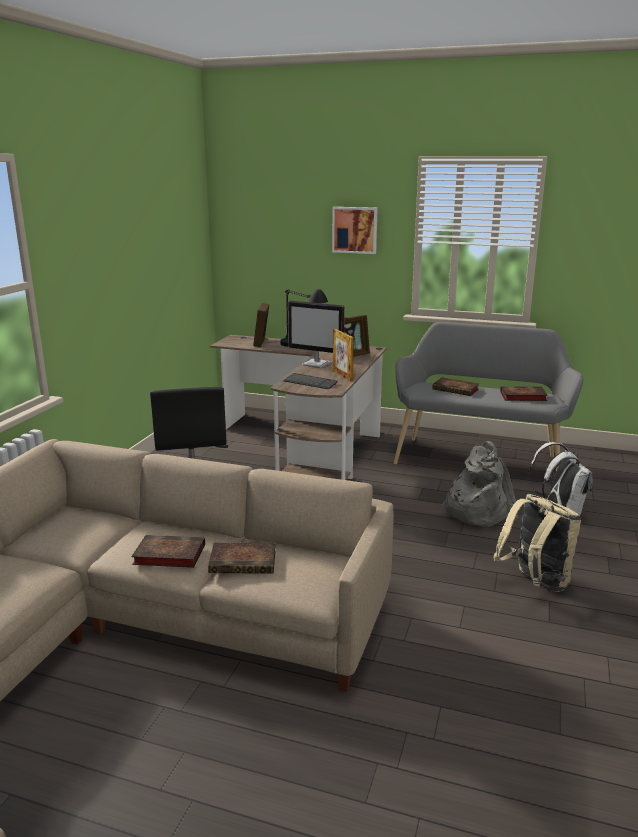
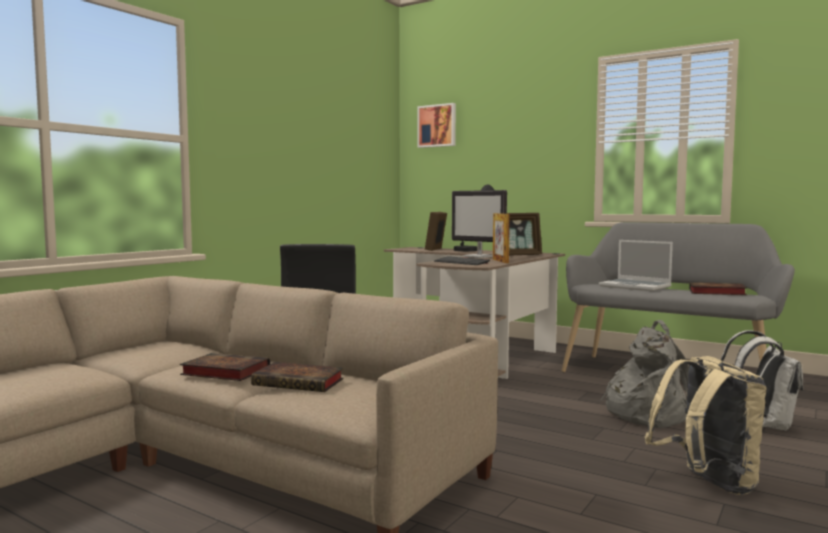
camera: 15 degrees right, 15 degrees down
(355, 230) = (535, 137): picture -> picture (437, 126)
(456, 389) = (636, 286): book -> laptop

